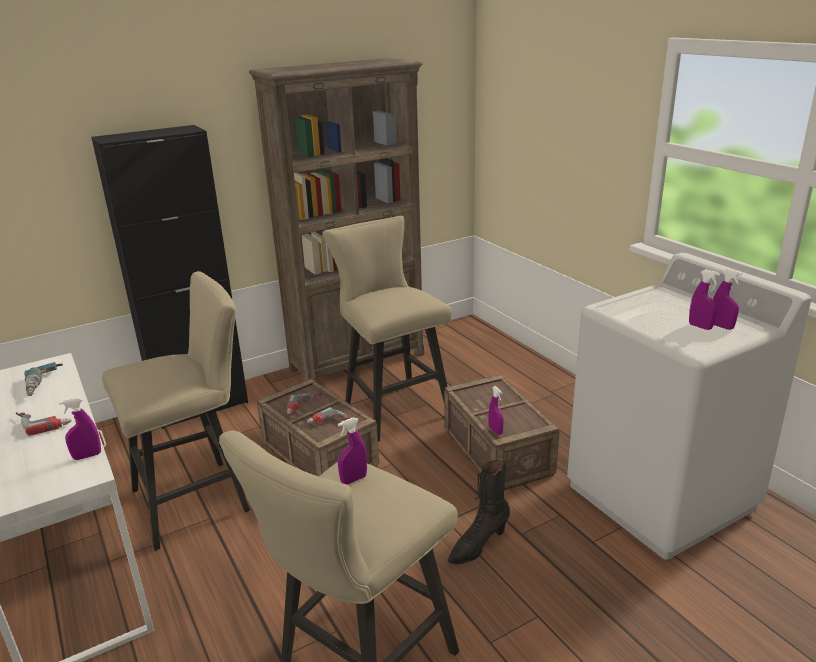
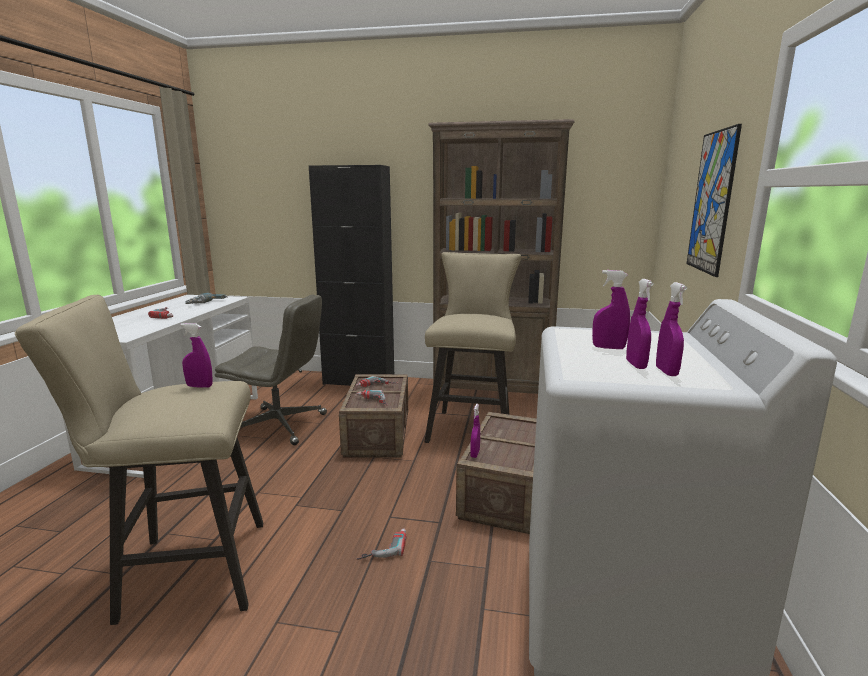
camera: 40 degrees right, 10 degrees down
(87, 456) = (143, 331): purple spray bottle -> purple spray bottle (608, 347)
(199, 498) = (280, 426): beige stool -> grey office chair
(478, 545) = (383, 547): black boot -> power drill
(581, 150) = (712, 202): none -> picture

